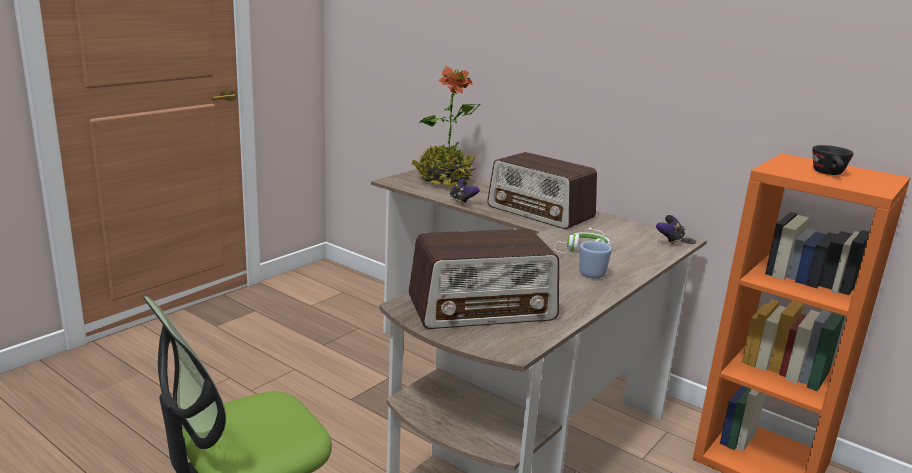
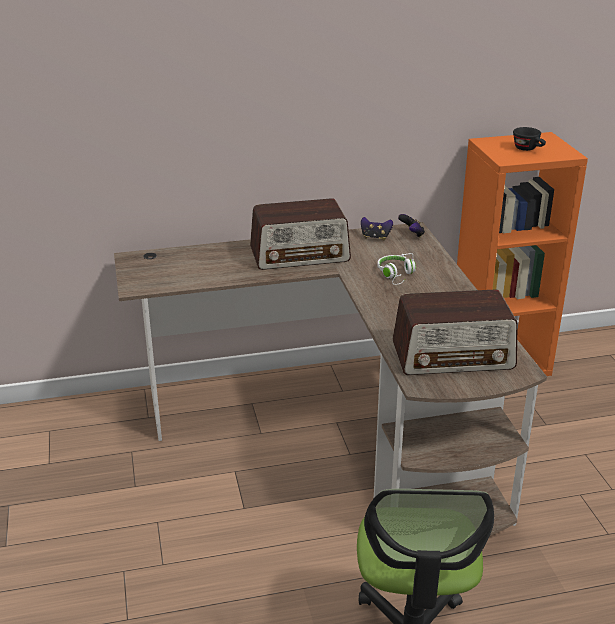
camera: 50 degrees left, 10 degrees up
(444, 180) = (170, 262): potted plant -> none
(462, 201) = (233, 276): game controller -> game controller (375, 237)
(482, 308) = (453, 356): radio -> radio turned 60 degrees clockwise
(591, 272) = (434, 289): blue mug -> none

